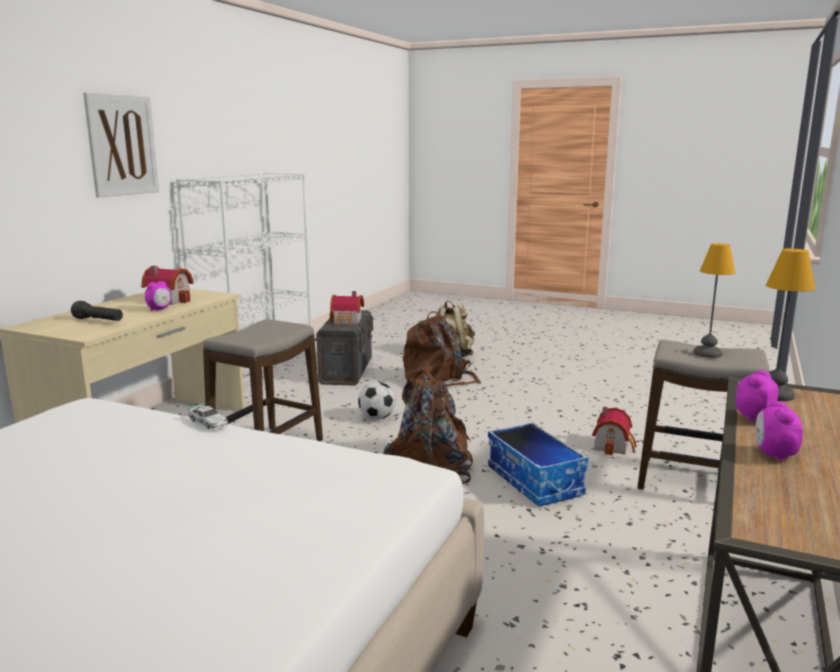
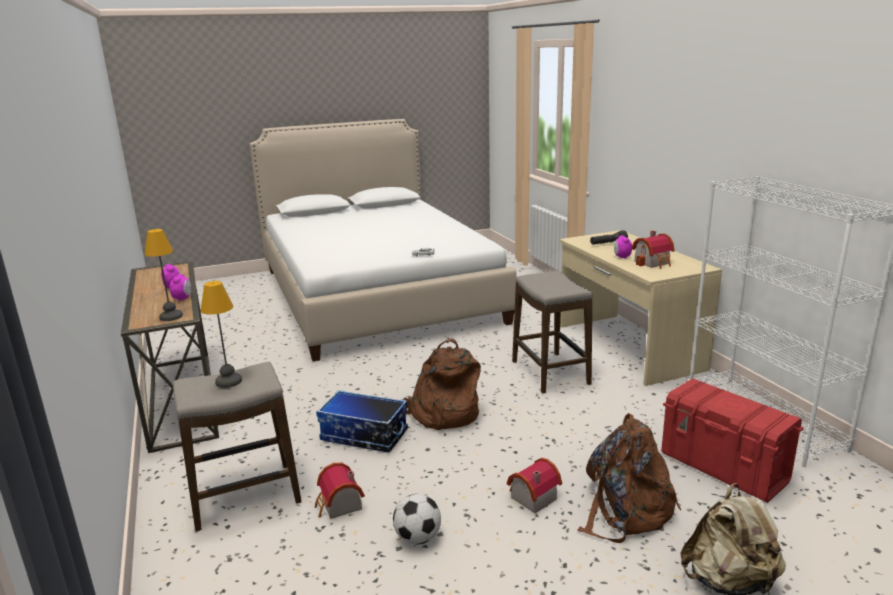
camera: 135 degrees right, 5 degrees up
(122, 145) = (719, 134): picture -> none
(346, 371) = (723, 468): grey storage box -> red storage box
(348, 321) = (716, 402): toy house -> toy house (531, 497)
(377, 418) = (557, 429): football -> football (417, 538)

